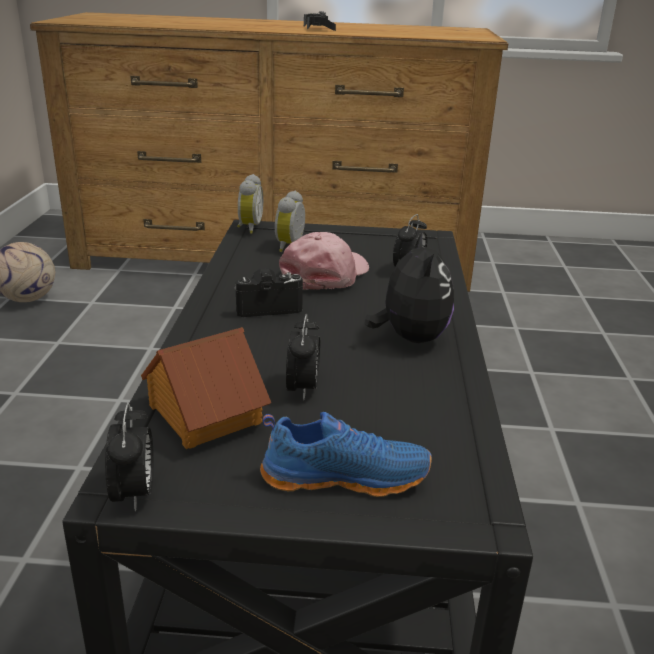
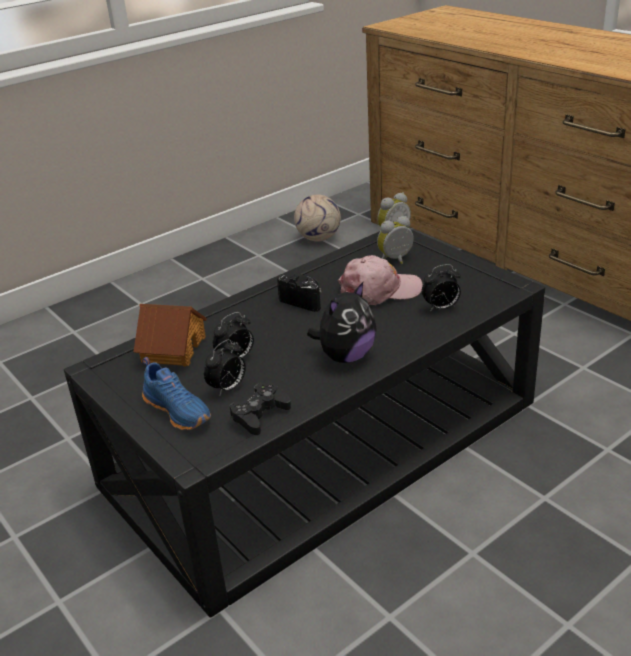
camera: 50 degrees right, 5 degrees up
(134, 494) = (96, 371): alarm clock -> alarm clock (228, 388)
(319, 29) = (580, 54): black game controller -> black game controller (260, 414)

